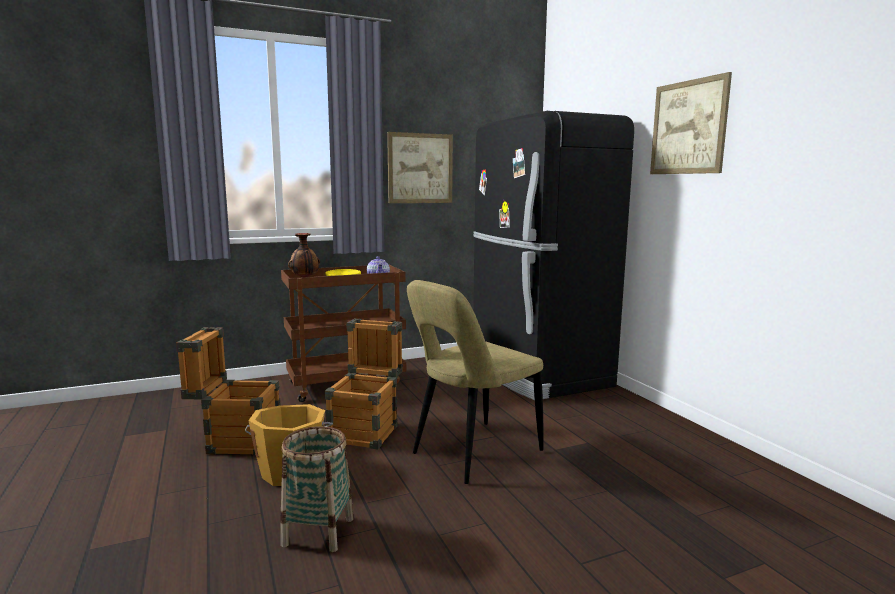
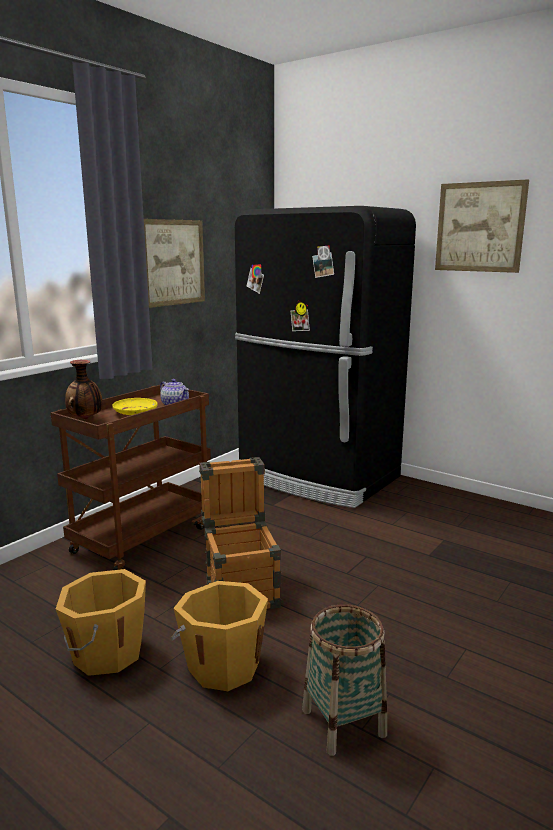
camera: 30 degrees left, 5 degrees up
(236, 441) = (106, 653): crate -> orange bucket
(472, 454) = (370, 582): beige chair -> none

